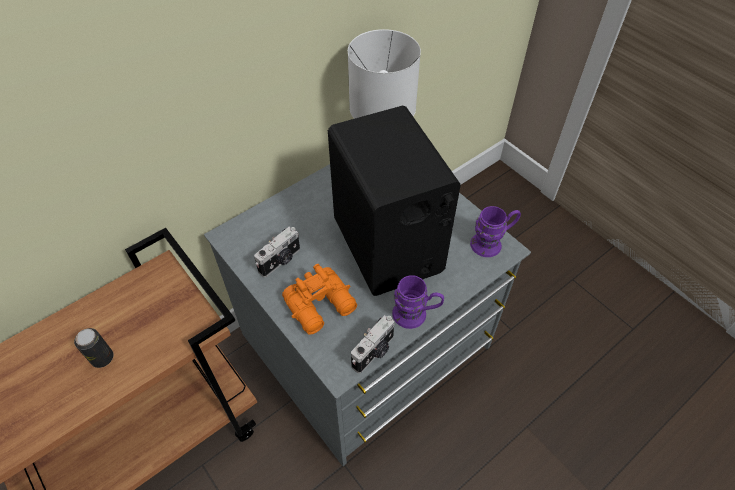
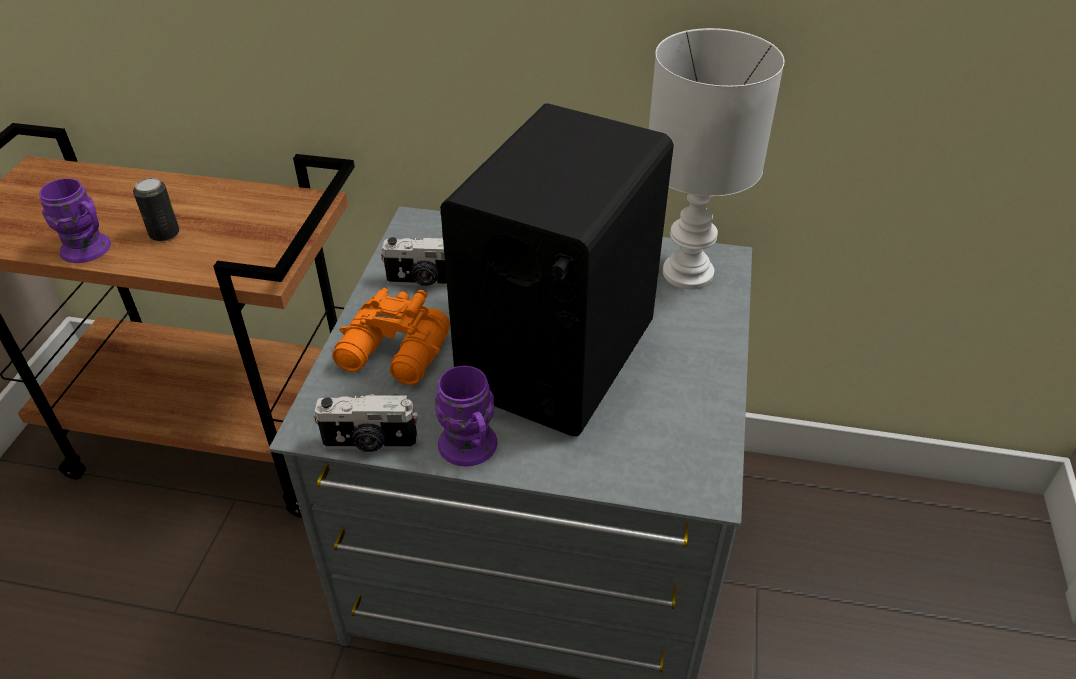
camera: 50 degrees right, 10 degrees down
(491, 243) = (696, 464): purple mug -> purple mug (91, 251)

